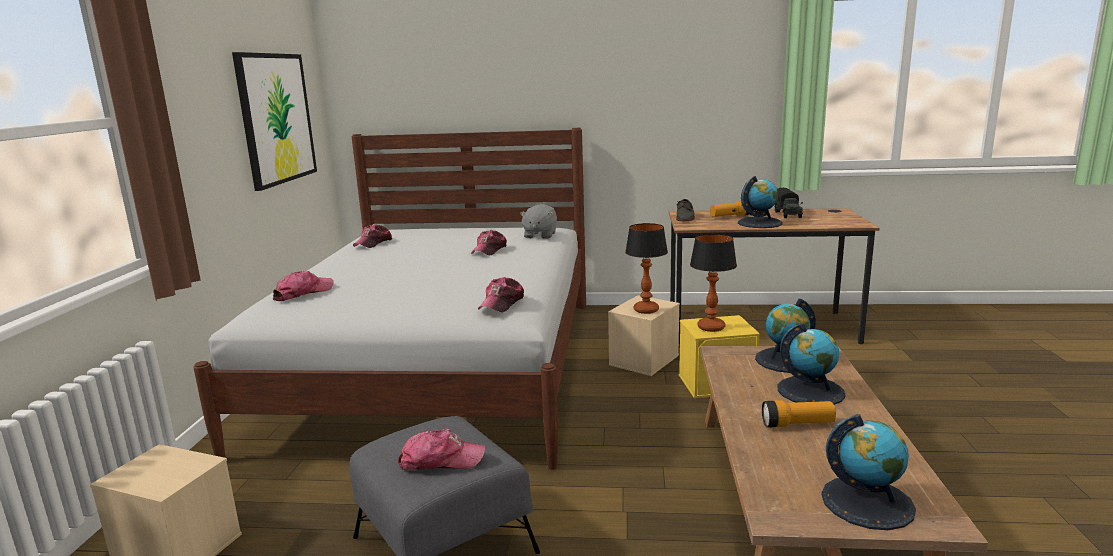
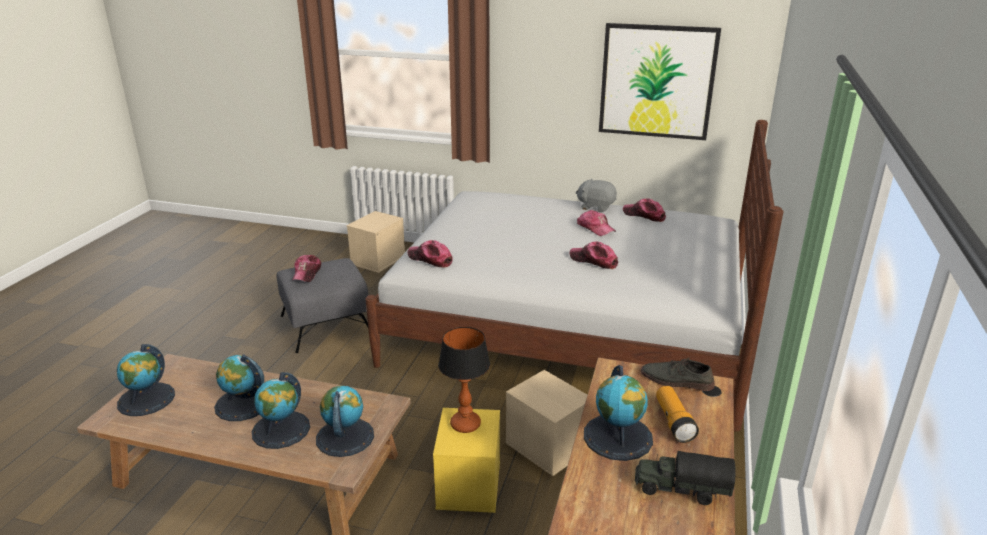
camera: 100 degrees right, 10 degrees up
(303, 293) = (501, 200): cap -> cap (595, 228)
(539, 235) = (660, 291): grey plush toy -> grey plush toy (596, 207)
(646, 310) = (538, 393): table lamp -> none
(797, 424) = (242, 404): flashlight -> globe

